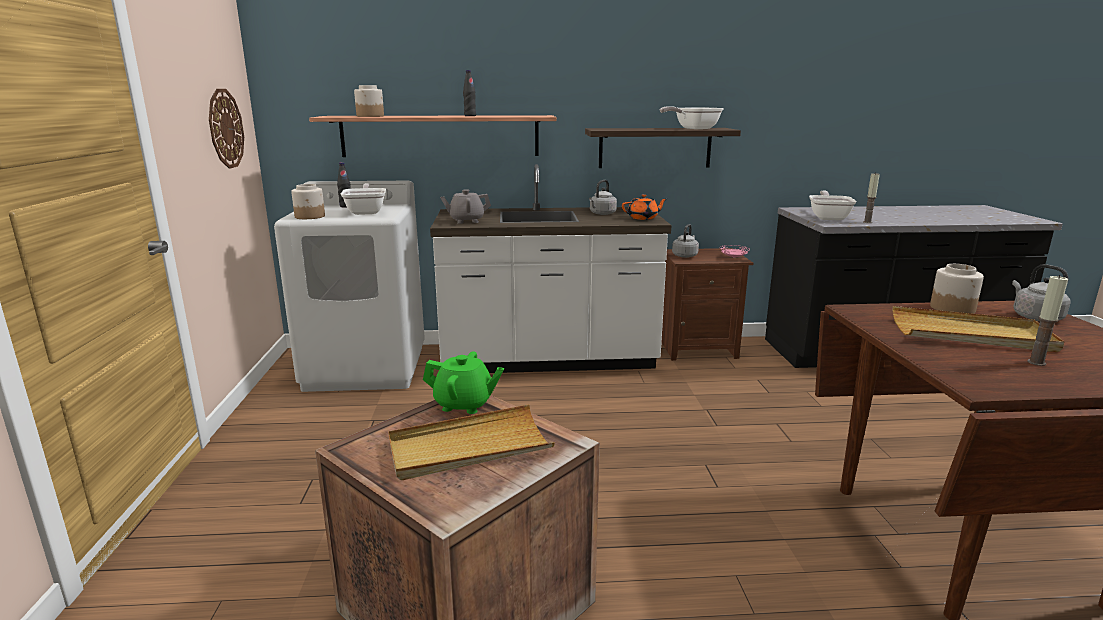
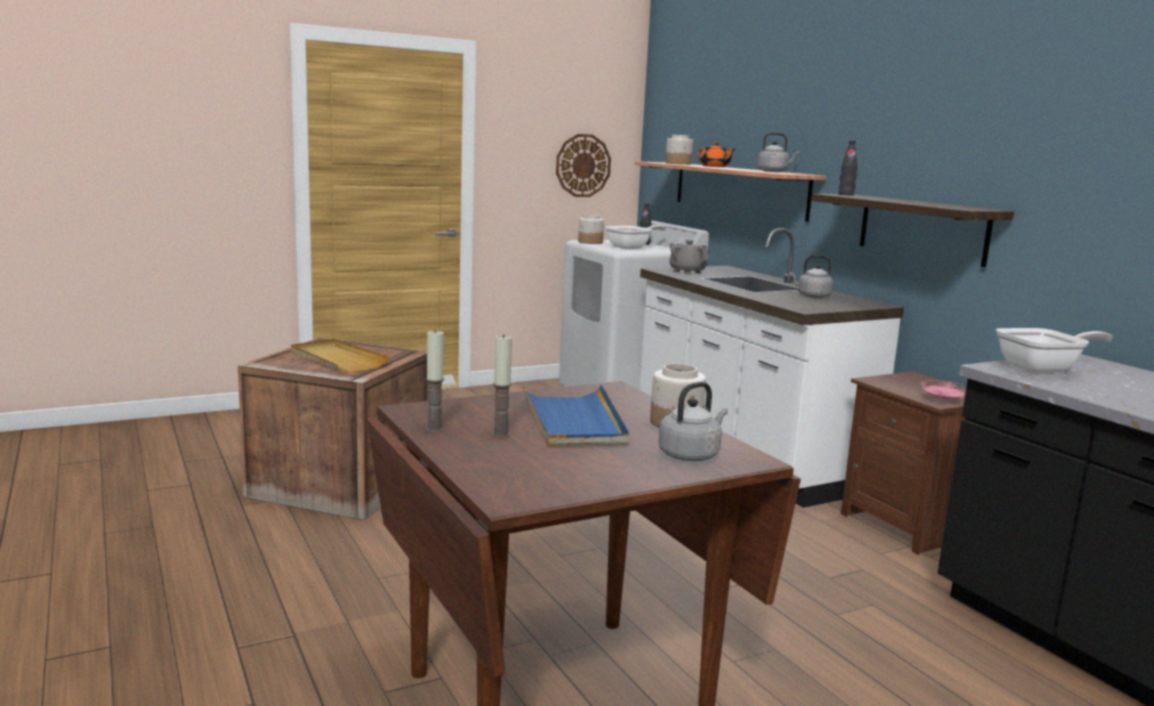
camera: 65 degrees right, 5 degrees down
(464, 404) = (397, 353): green teapot -> none
(470, 116) = (740, 169): black bottle -> black bottle (846, 195)
(643, 218) = (821, 306): orange teapot -> orange teapot (714, 167)
(685, 255) = (901, 380): grey kettle -> grey kettle (774, 171)
(692, 128) = (937, 205): frying pan -> none
(867, 222) = (1056, 384): candle -> candle (434, 429)
(971, 334) = (573, 421): beige tray -> blue tray

